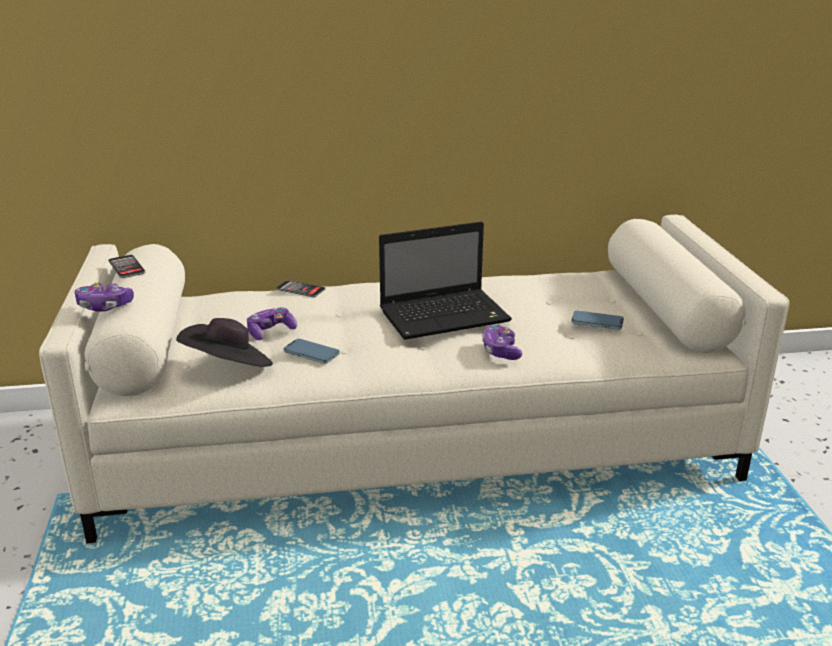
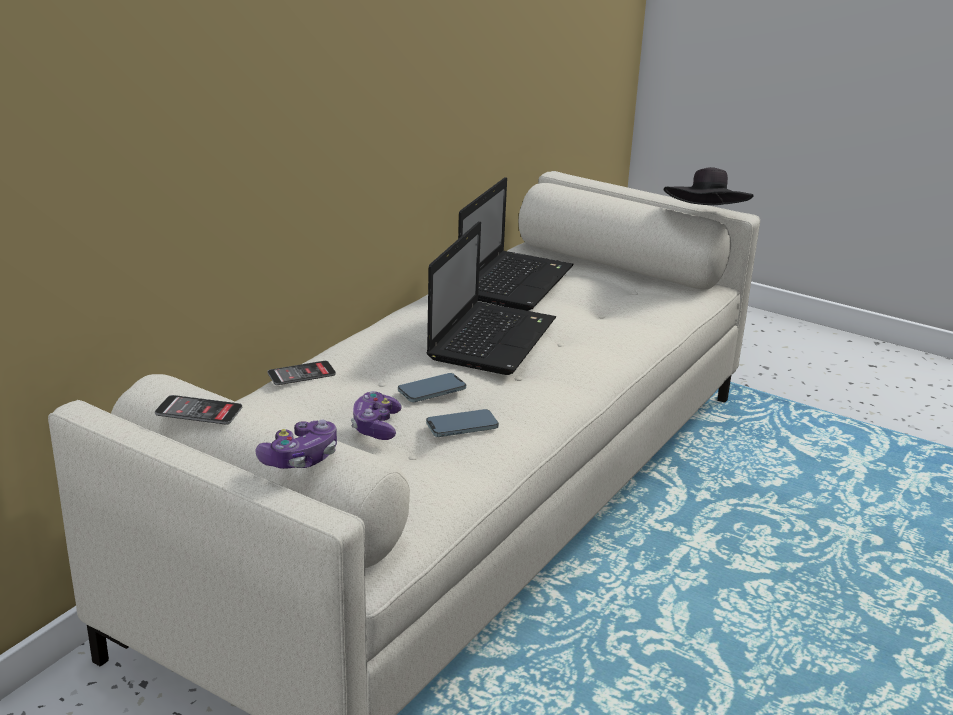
camera: 50 degrees left, 0 degrees up
(229, 368) = (417, 480): black hat -> black hat (706, 217)
(500, 351) = (598, 348): game controller -> none
(547, 289) = (515, 281): none -> laptop
(597, 322) = (608, 294): phone -> phone (432, 391)

